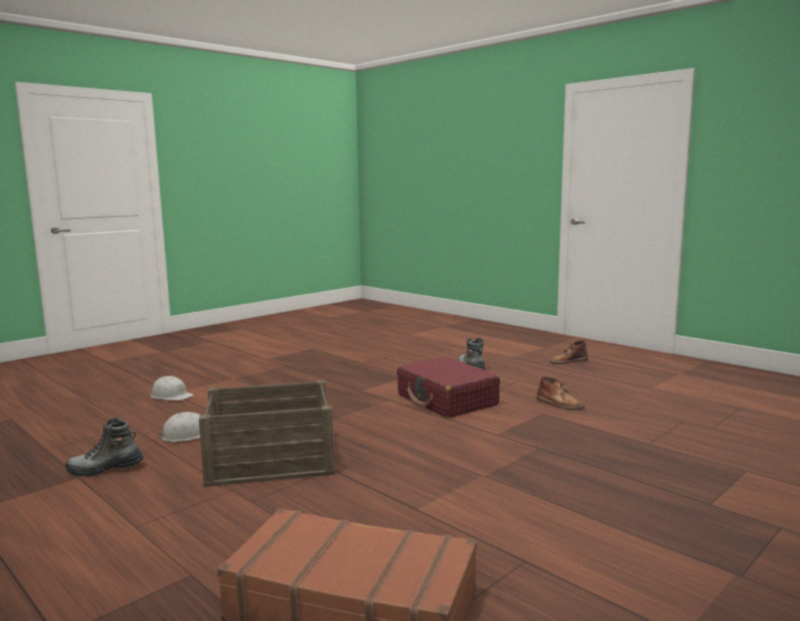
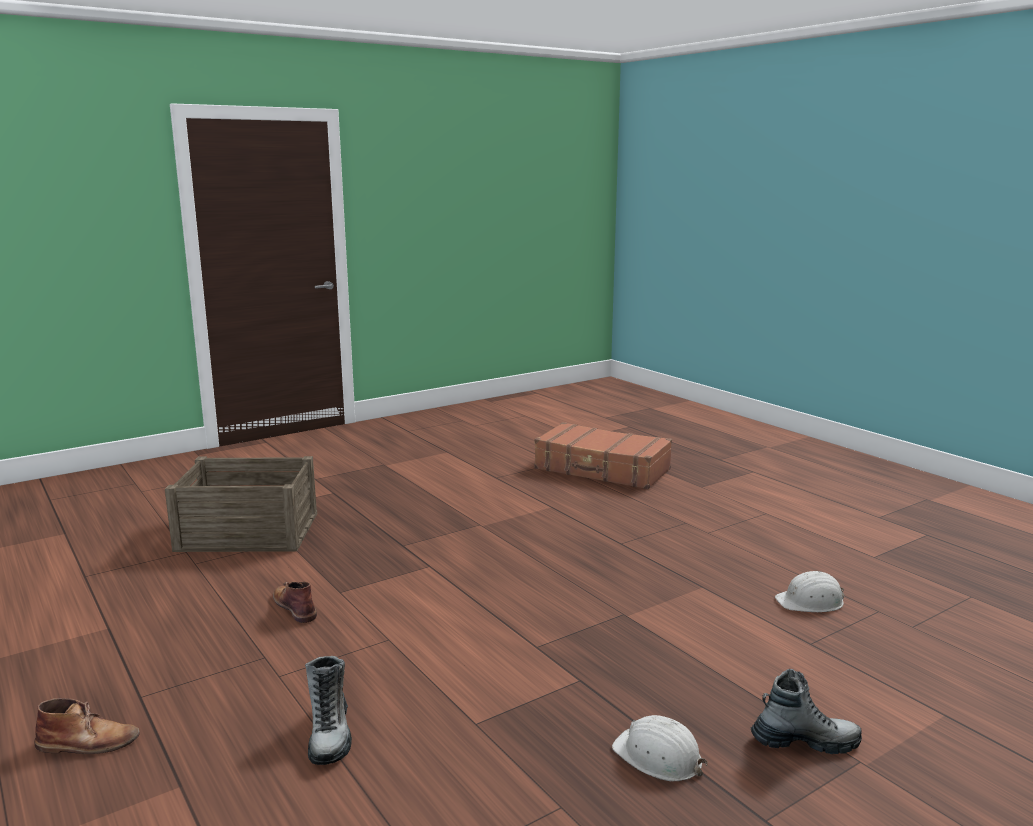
camera: 170 degrees left, 5 degrees up
(105, 469) = (857, 563): boot -> boot (805, 742)
(171, 396) = (936, 704): white hard hat -> white hard hat (658, 757)
(270, 459) = (687, 558): crate -> crate (248, 532)
(447, 400) = (447, 634): red suitcase -> none

